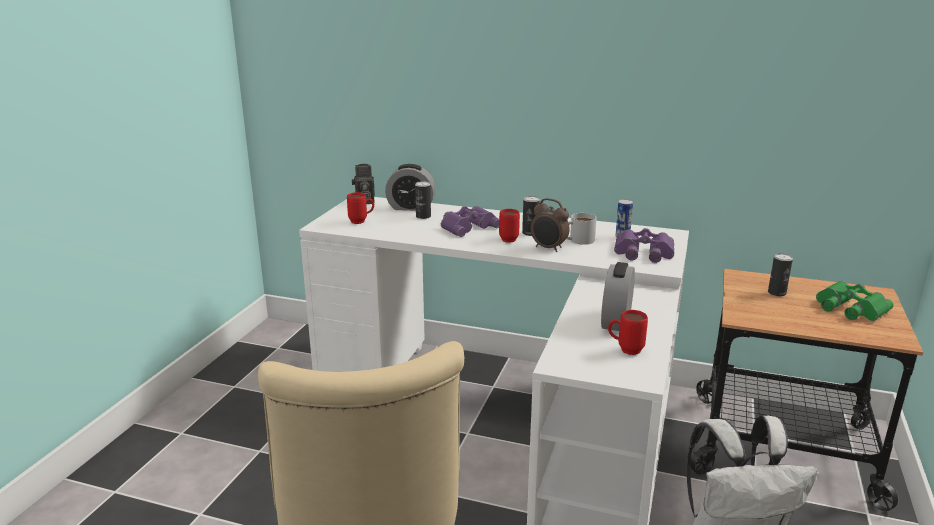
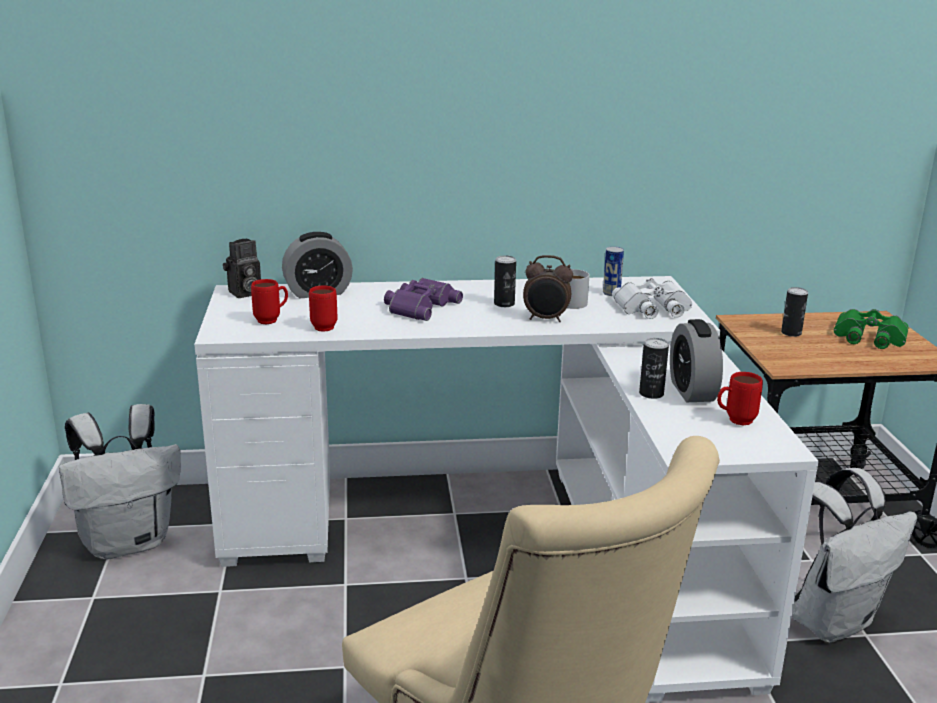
camera: 25 degrees left, 0 degrees up
(277, 357) = (129, 542): none -> white backpack
(423, 216) = (348, 302): can -> can (651, 394)
(509, 238) = (487, 314): red mug -> red mug (323, 326)
(643, 253) = (653, 308): purple binoculars -> white binoculars

